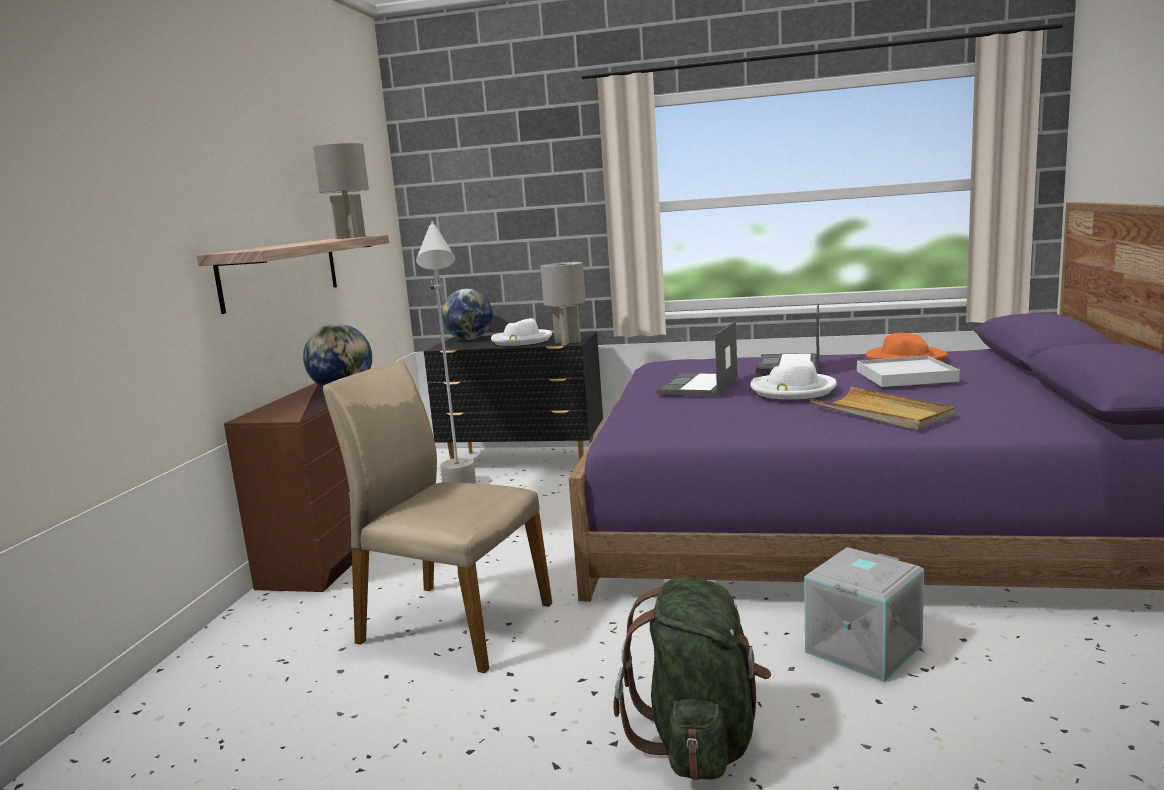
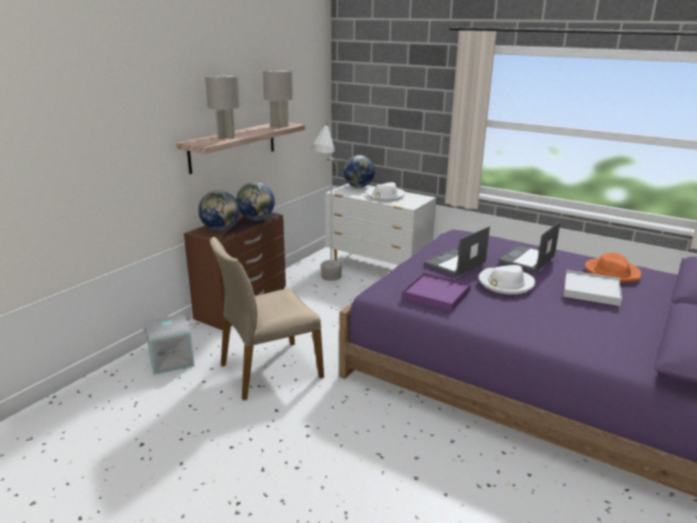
camera: 20 degrees right, 10 degrees up
(291, 408) = (220, 229): none -> globe
(452, 623) = (269, 370): beige chair -> beige chair turned 75 degrees counterclockwise
(524, 461) = (378, 268): black dresser -> white dresser
(567, 342) = (408, 205): grey table lamp -> grey table lamp (226, 137)
(699, 740) = (337, 481): green backpack -> none
(714, 417) = (436, 294): none -> purple tray
(862, 648) = (465, 459): grey storage box -> grey storage box (172, 359)
(881, 413) = (537, 320): beige tray -> none

